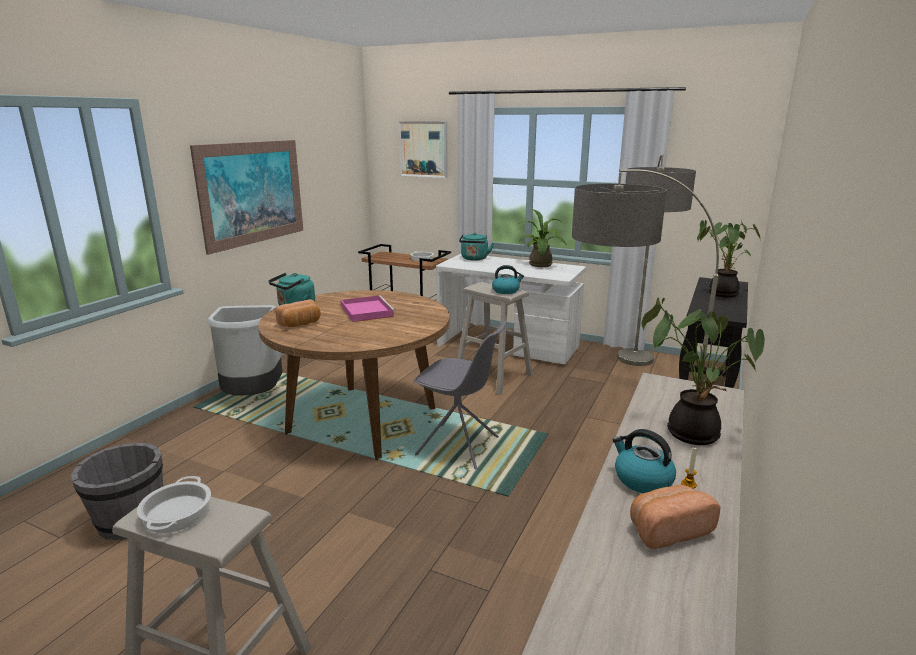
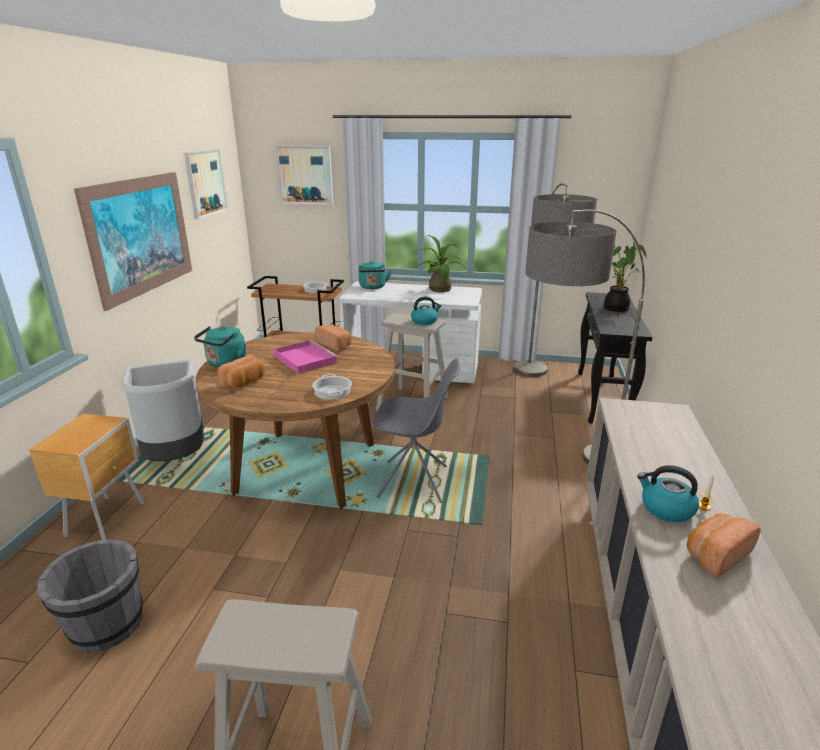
camera: 15 degrees left, 5 degrees up
(174, 437) = (108, 518): none -> brown nightstand
(177, 513) = (261, 631): cooking pot -> cooking pot (333, 391)
(327, 152) = (205, 183): none -> picture
(402, 303) = (335, 346): none -> bread
(692, 431) = (674, 453): potted plant -> none

